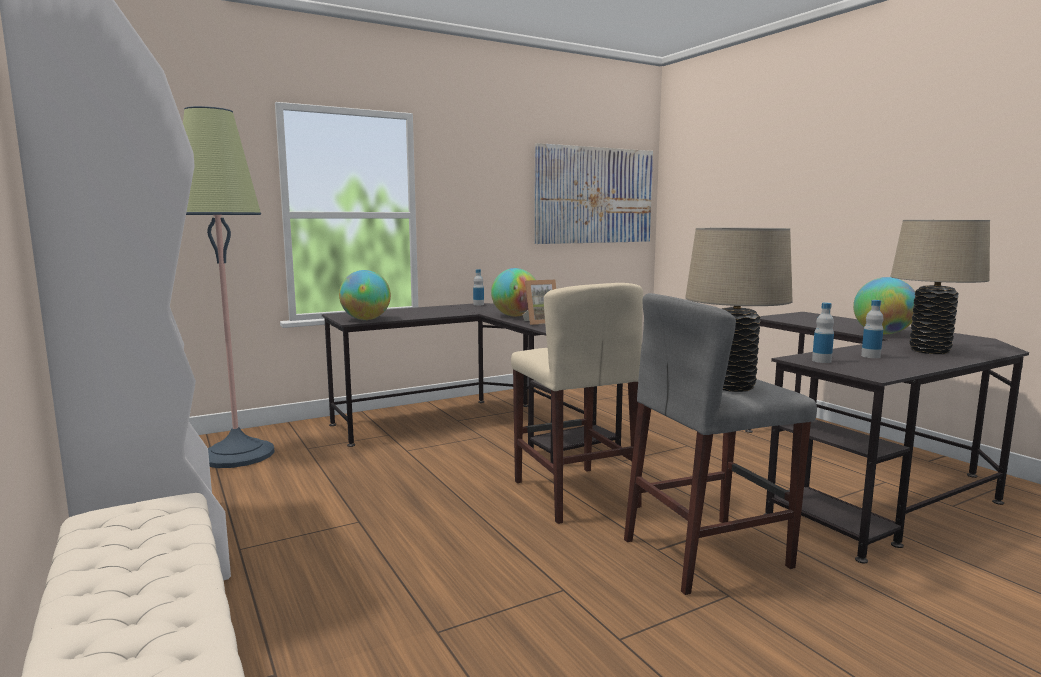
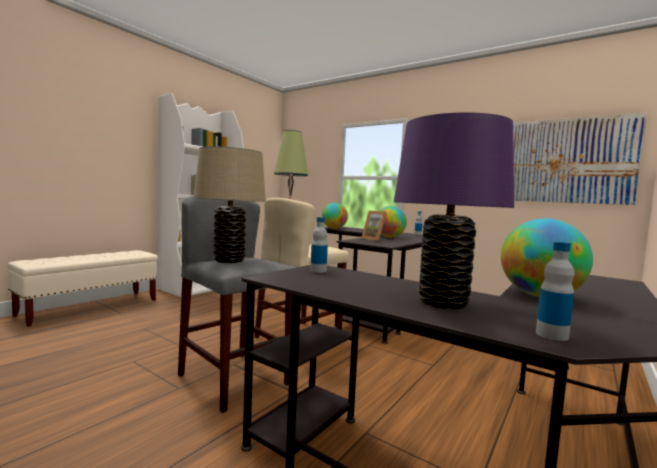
camera: 65 degrees right, 5 degrees down
(870, 356) = (364, 282): bottle -> bottle (552, 335)
(929, 351) = (443, 303): beige table lamp -> purple table lamp

